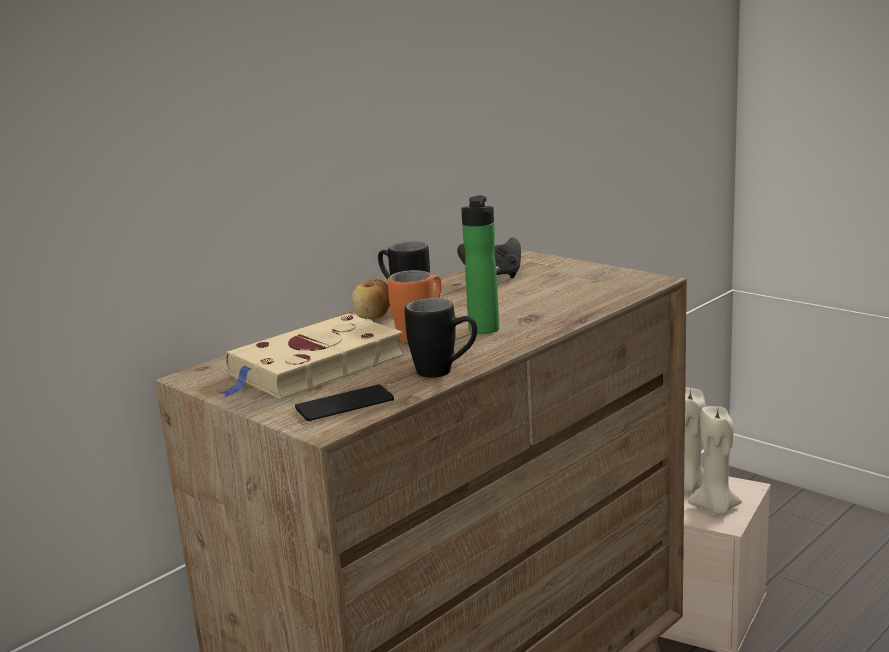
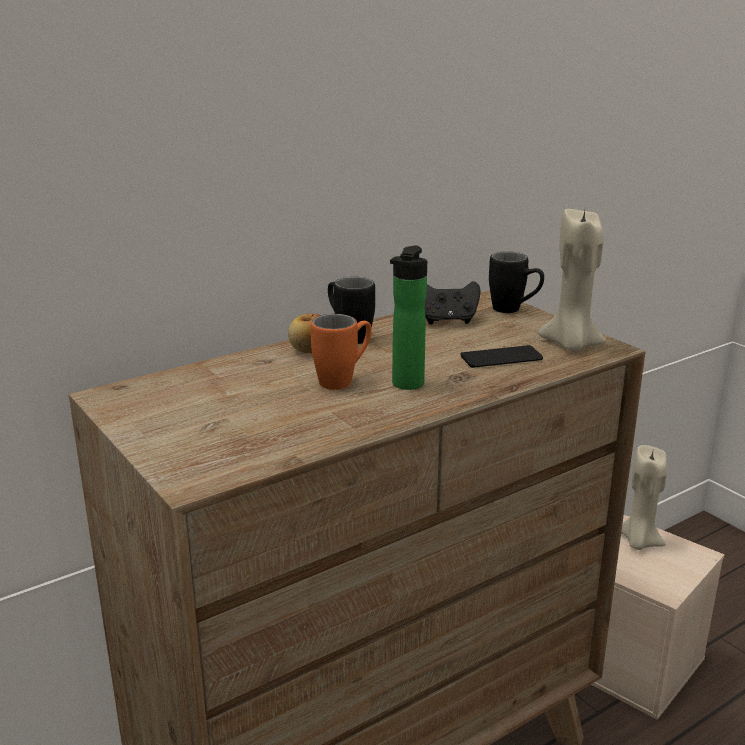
camera: 10 degrees right, 5 degrees up
(313, 367) = (219, 404): beige book -> none
(344, 404) = (224, 456): phone -> phone (501, 358)
(445, 372) = (342, 432): black mug -> black mug (514, 310)
(715, 508) = (659, 572): beige candle -> beige candle (571, 345)

